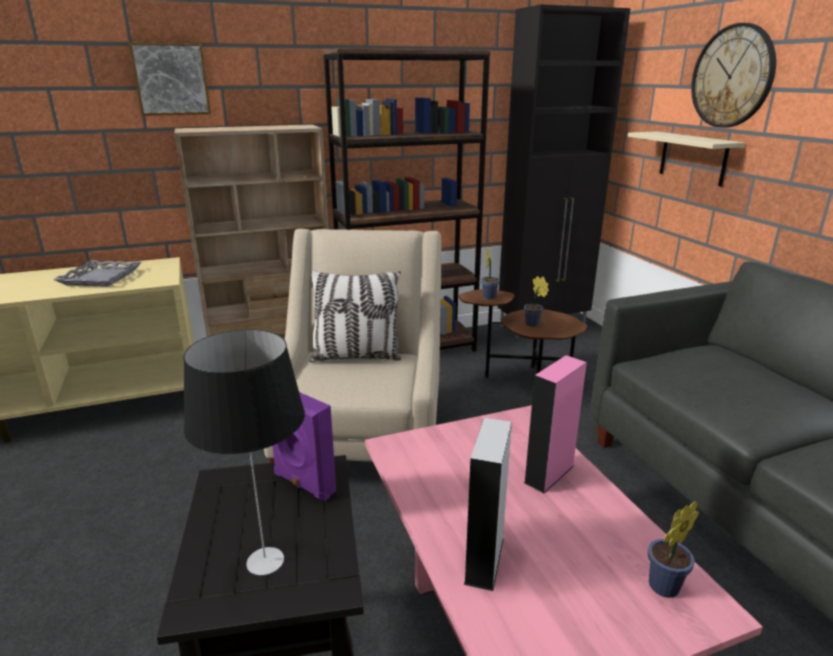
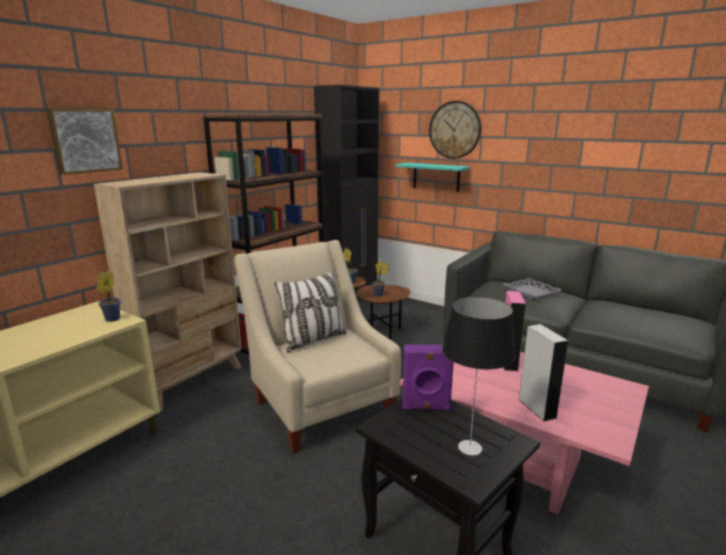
camera: 35 degrees left, 5 degrees down
(100, 278) = (51, 333): grey tray -> grey tray (530, 292)
(661, 588) = (606, 388): potted plant -> potted plant (111, 320)
(693, 158) = (436, 177): beige shelf -> turquoise shelf

